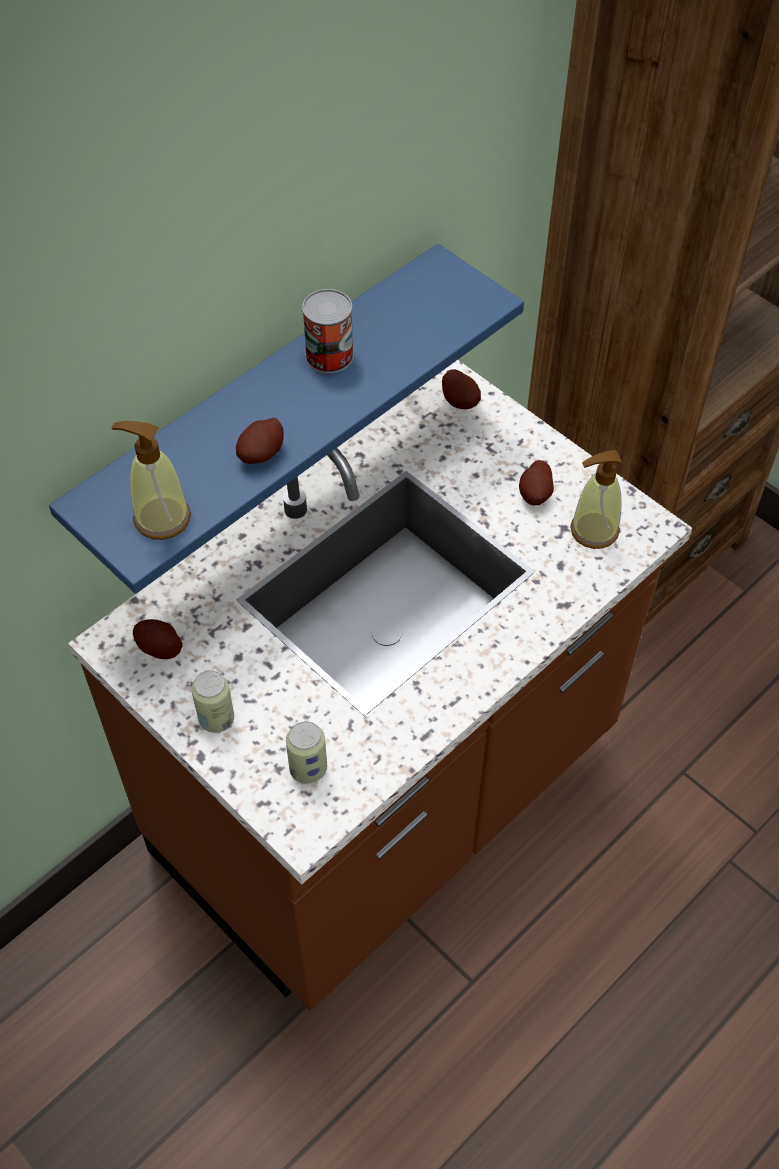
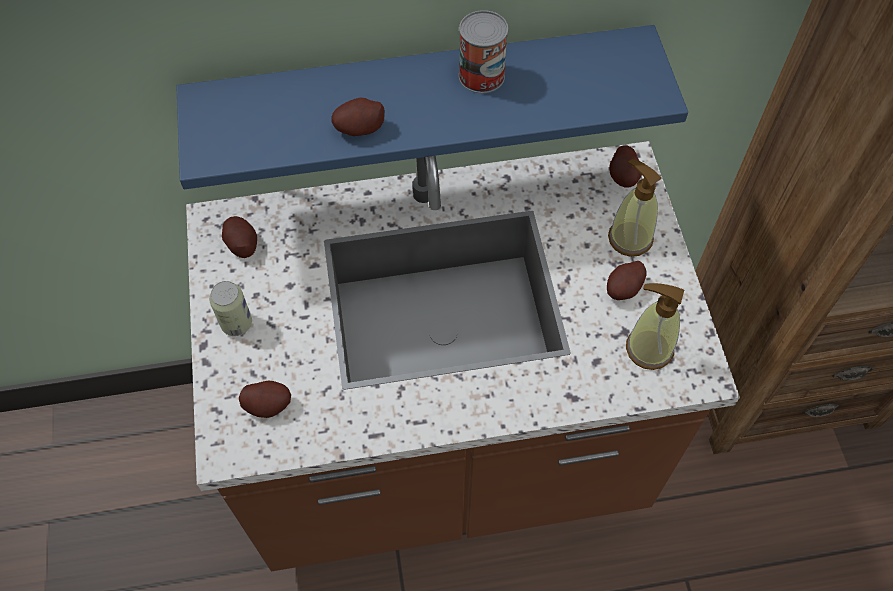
camera: 35 degrees right, 5 degrees up
(161, 518) = (243, 139): soap dispenser -> soap dispenser (629, 238)
(308, 769) = (268, 404): can -> potato

